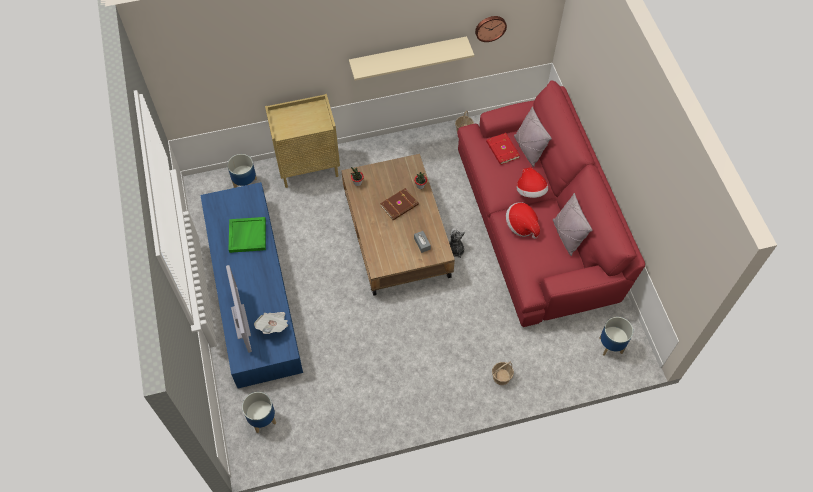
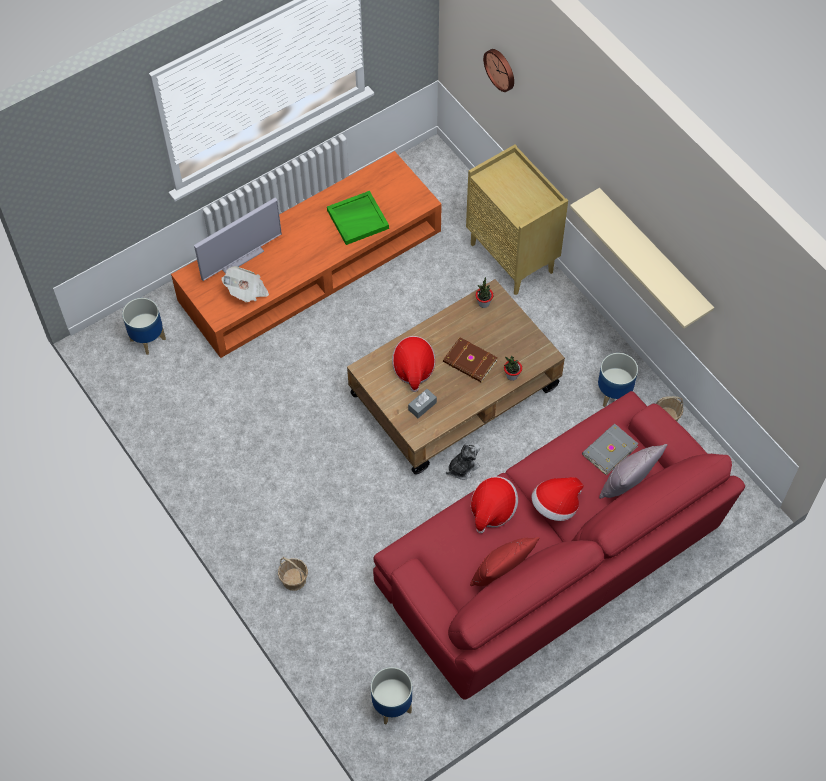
camera: 70 degrees right, 0 degrees up
(245, 184) = (455, 200): planter -> planter (613, 393)
(251, 289) = (310, 264): blue tv stand -> orange tv stand
(390, 239) = (413, 369): none -> hat
(490, 27) = (740, 328): wall clock -> wall clock (501, 69)
(502, 150) = (608, 450): red book -> grey book
(567, 236) = (501, 572): purple pillow -> red pillow

